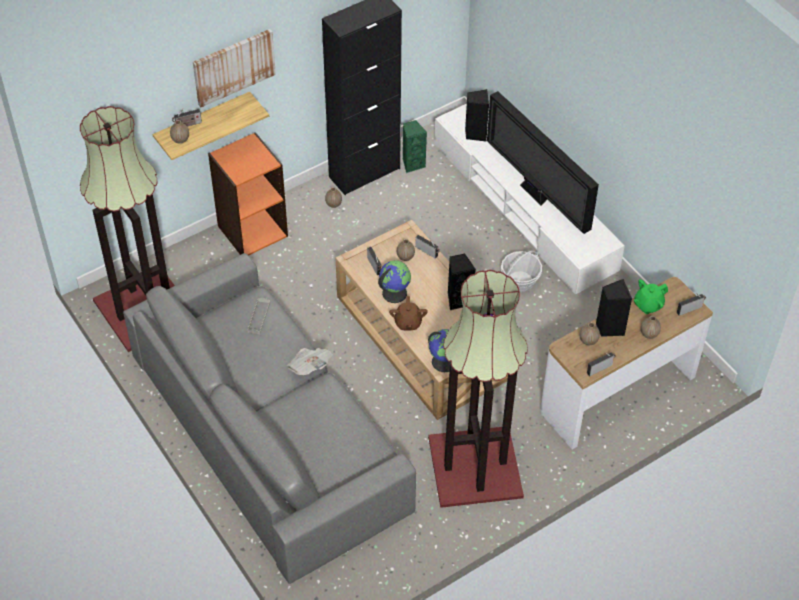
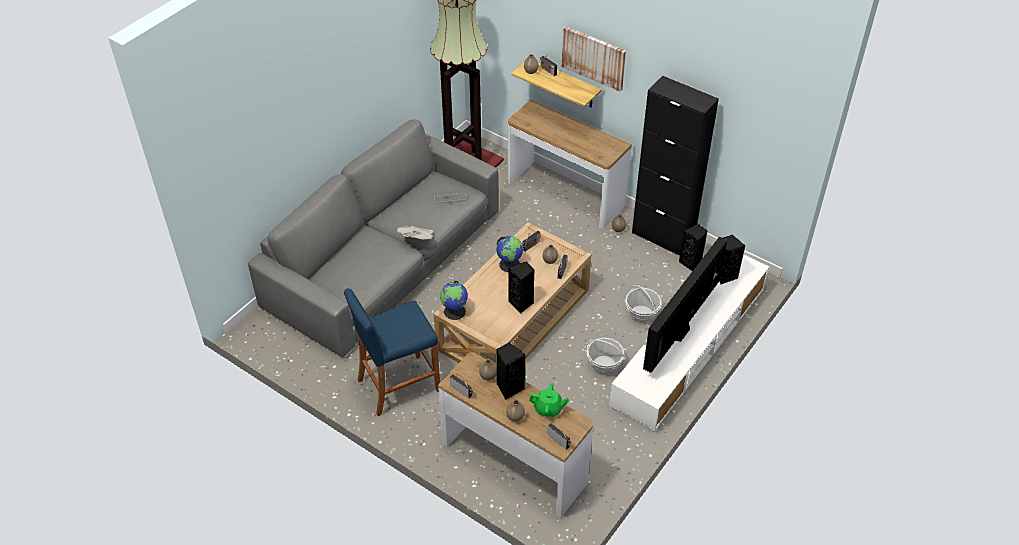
camera: 70 degrees right, 5 degrees down
(252, 230) = (565, 194): orange bookcase -> console table
(408, 323) = (483, 280): brown teapot -> none
(412, 164) = (691, 263): green speaker -> black speaker
(464, 228) = (641, 314): none -> basket
(474, 468) = (399, 385): floor lamp -> blue stool
(648, 305) = (548, 409): green teapot -> green teapot turned 150 degrees clockwise

